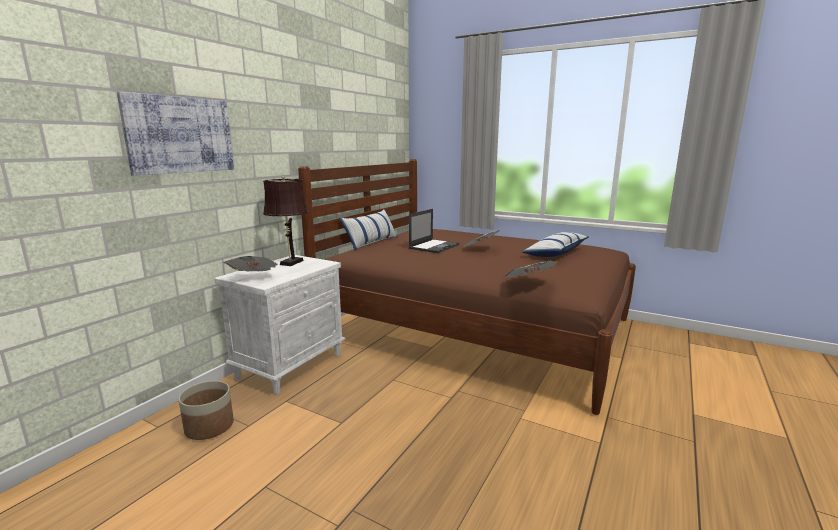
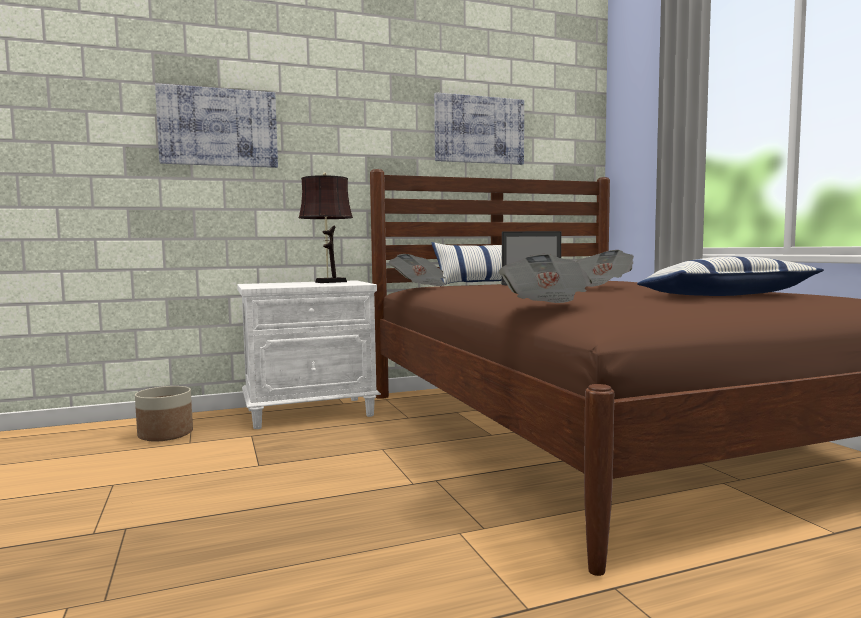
camera: 40 degrees right, 10 degrees down
(254, 278) = (262, 285): newspaper -> newspaper (420, 287)
(352, 129) = (479, 130): none -> picture

